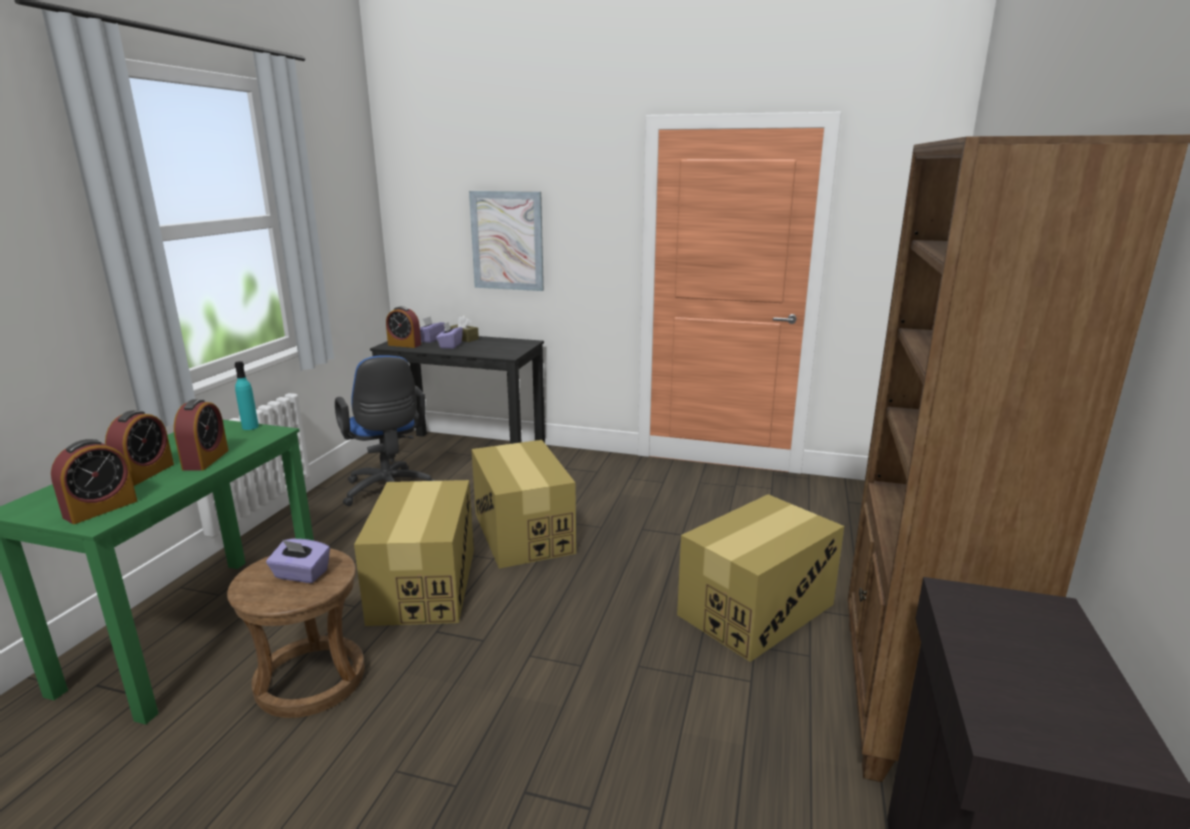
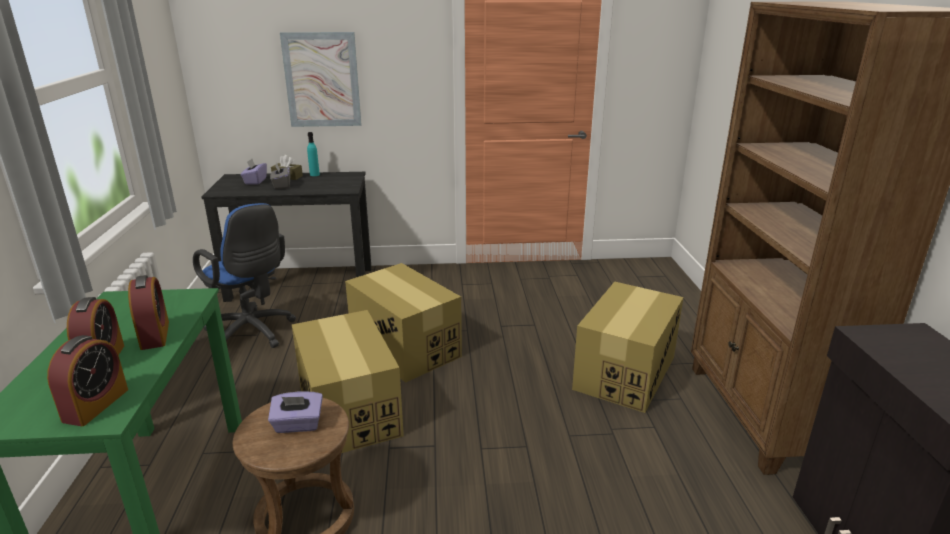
camera: 20 degrees left, 5 degrees up
(250, 427) = (165, 294): turquoise bottle -> turquoise bottle (314, 174)
(404, 345) = (234, 189): alarm clock -> none
(450, 345) = (281, 185): purple tissue box -> grey tissue box

